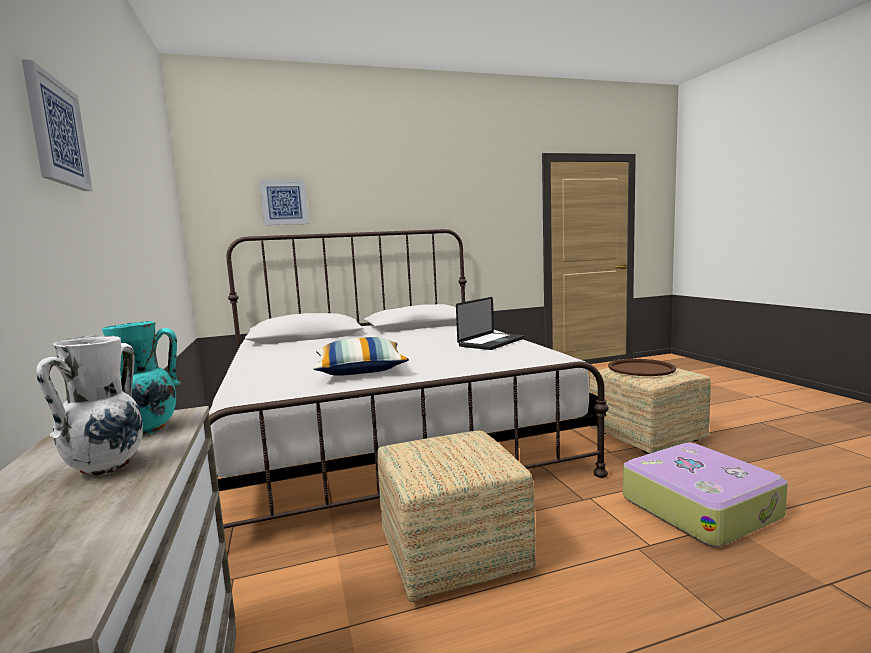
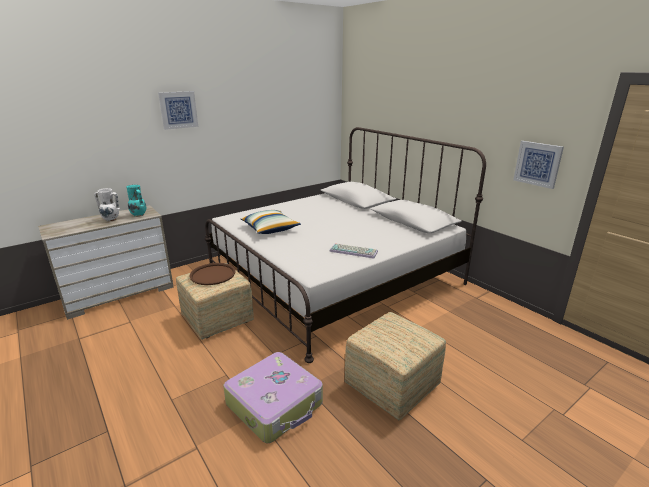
camera: 70 degrees right, 15 degrees up
(284, 202) = (382, 106): picture -> picture (538, 164)
(492, 342) = (354, 251): laptop -> keyboard
(641, 368) = (395, 332): brown tray -> brown tray (213, 274)

